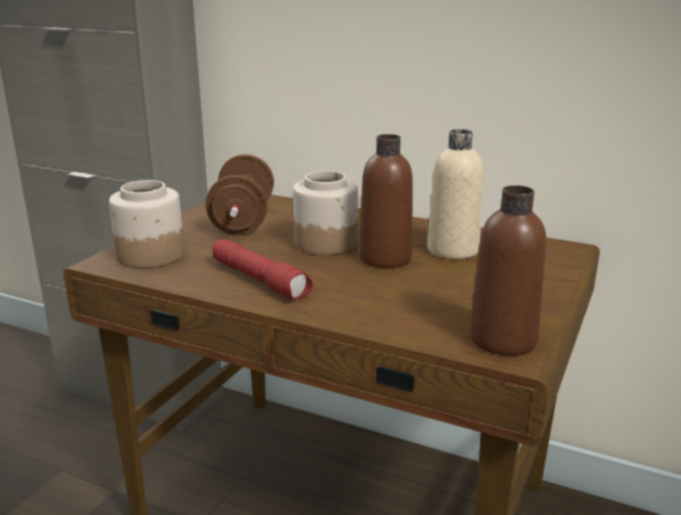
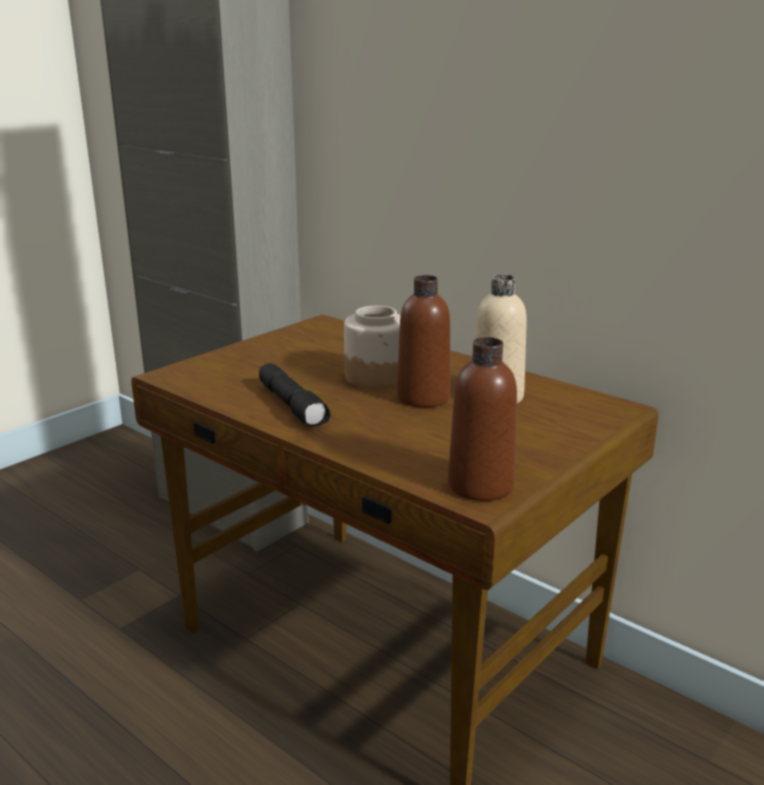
camera: 15 degrees right, 0 degrees up
(149, 255) = (209, 372): jar -> none
(243, 220) = (312, 347): brown dumbbell -> none
(261, 280) = (293, 406): red flashlight -> black flashlight

